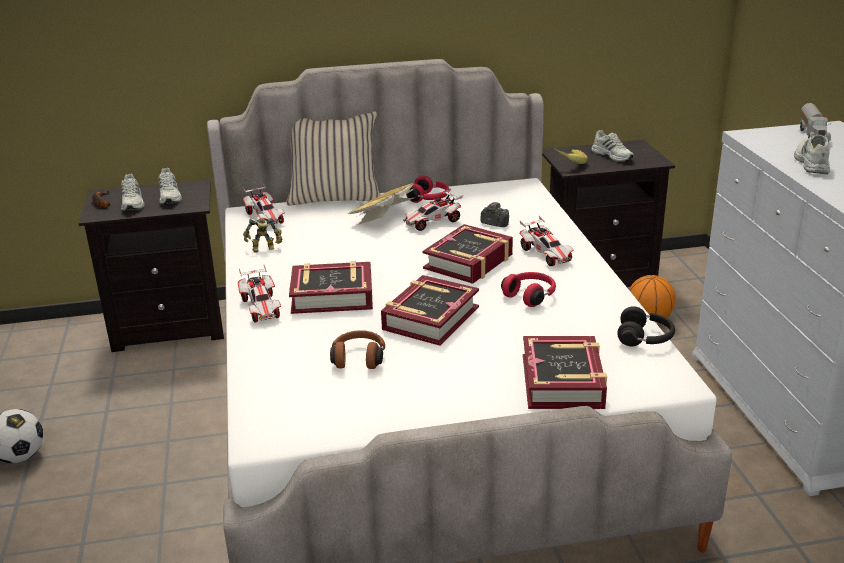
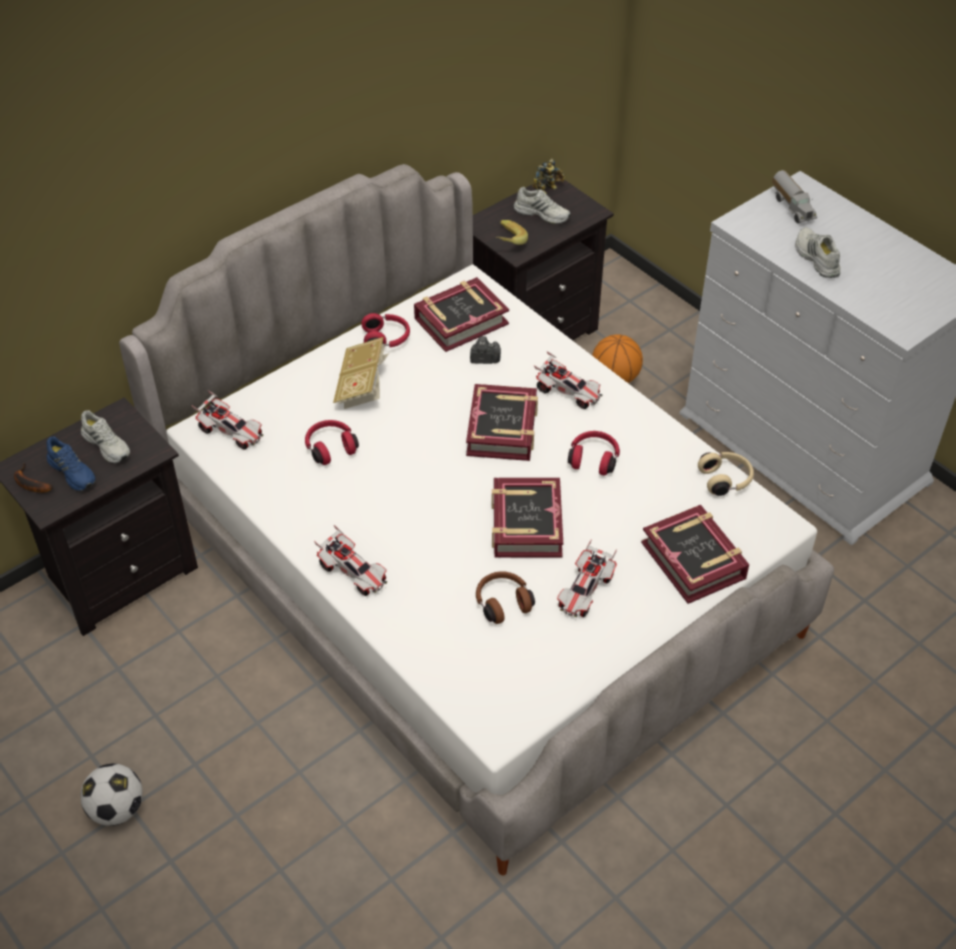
camera: 30 degrees left, 20 degrees up
(133, 203) = (73, 471): white shoe -> blue shoe
(264, 249) = (276, 484): toy robot -> toy robot (548, 190)
(324, 240) = (330, 447): none -> red headphones
(332, 296) = (408, 528): book -> book (461, 321)
(335, 198) = (281, 371): beige pillow -> none
(433, 222) = (420, 378): toy car -> toy car (585, 591)
(645, 339) = (726, 479): black headphones -> beige headphones

